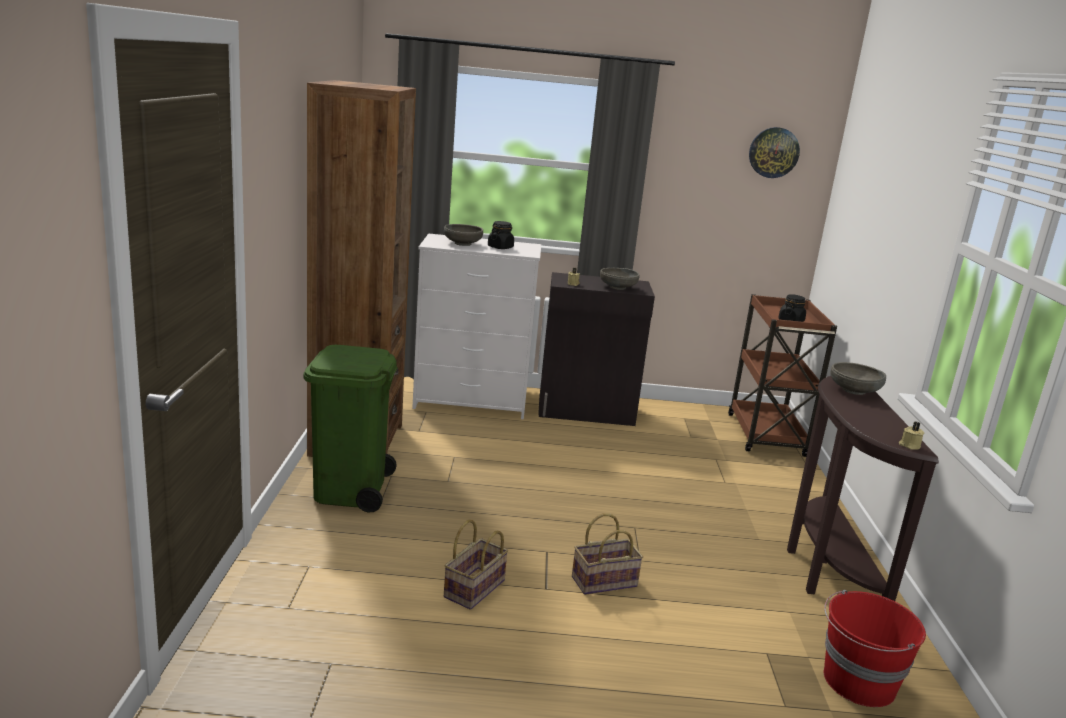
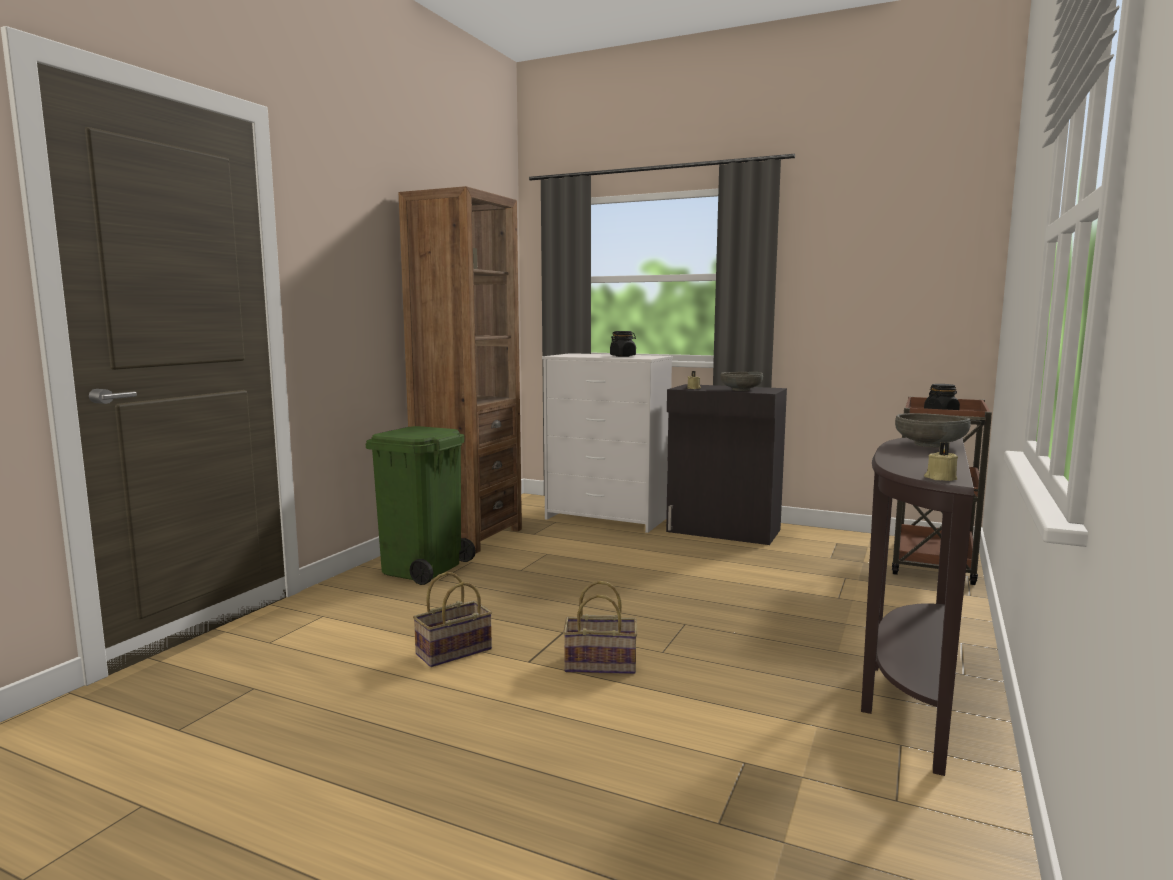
camera: 25 degrees right, 10 degrees down
(462, 244) = (589, 355): grey bowl -> none
(773, 152) = (924, 236): wall clock -> none
(858, 682) = (857, 819): red bucket -> none

